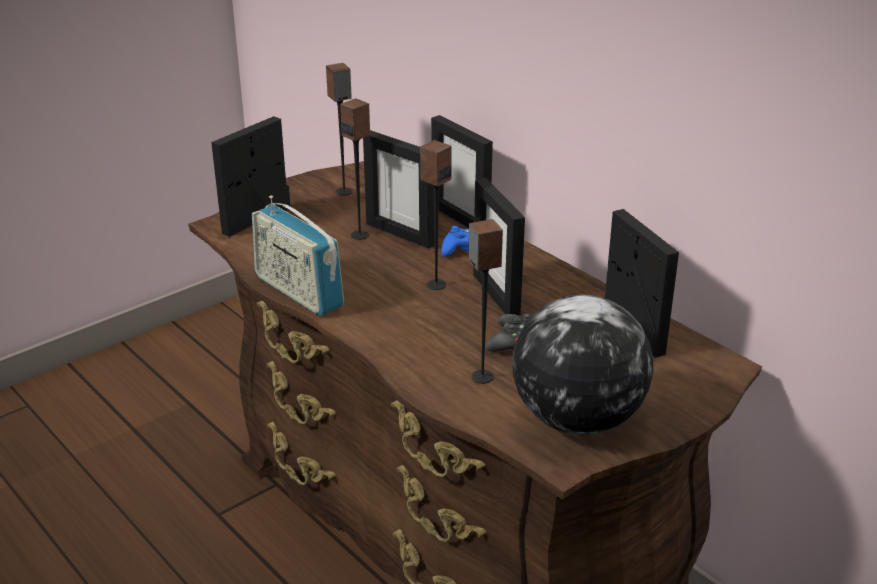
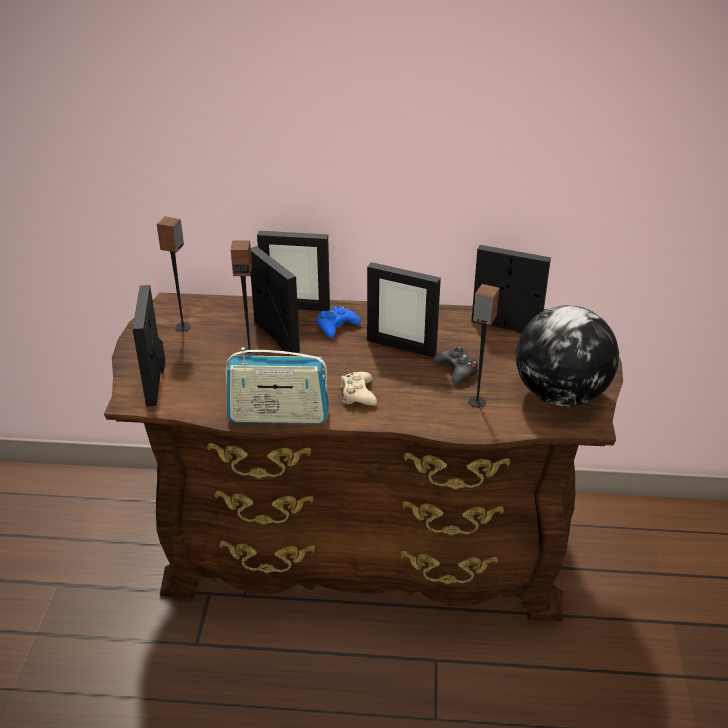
camera: 45 degrees left, 5 degrees up
(388, 311) = (357, 394): none -> beige game controller
(401, 233) = (275, 336): picture frame -> picture frame turned 120 degrees counterclockwise
(436, 284) = (356, 359): speaker -> none

